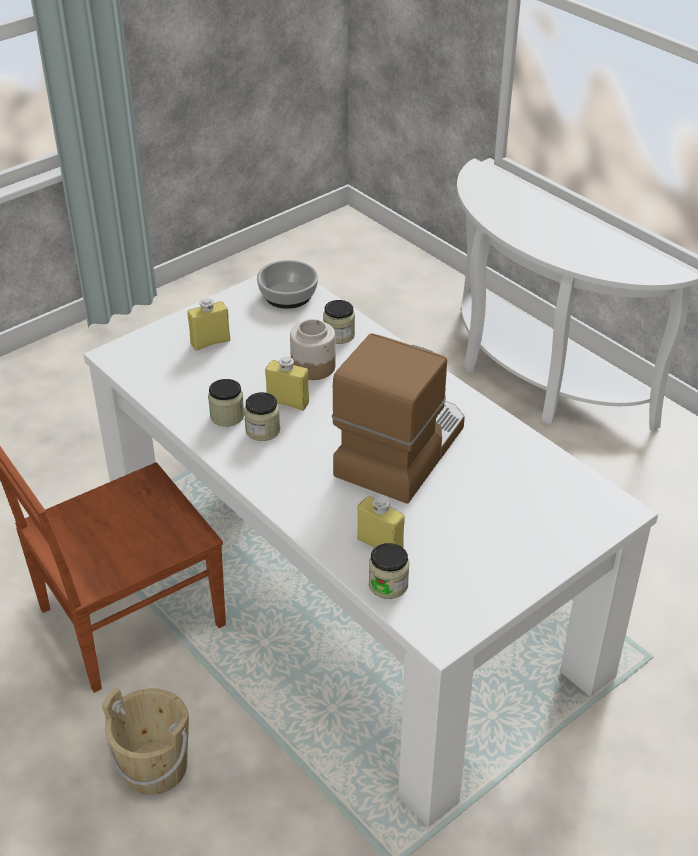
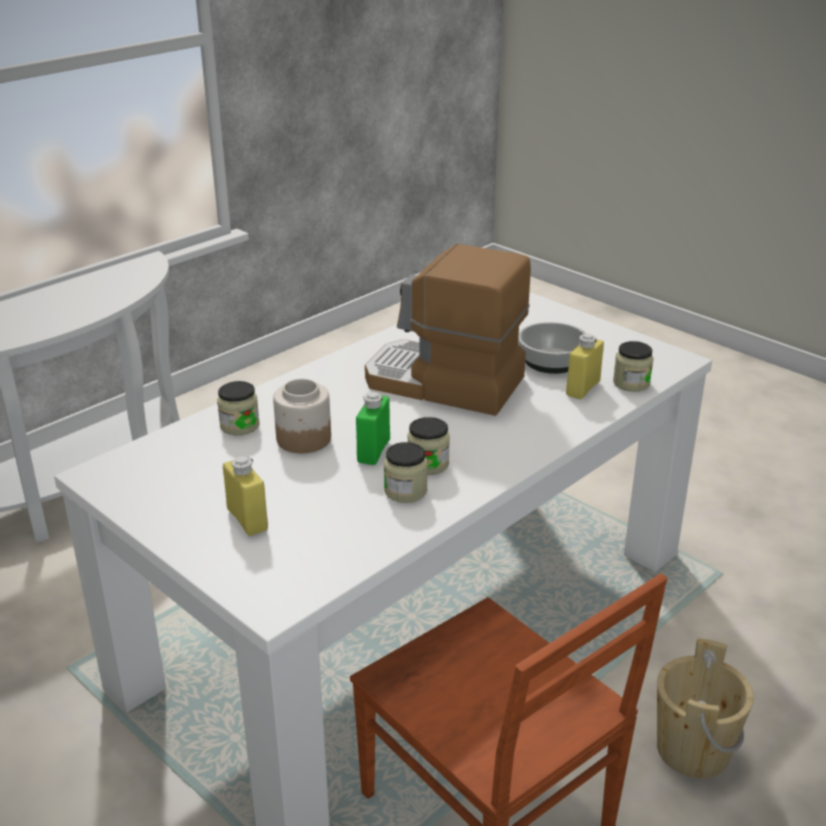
camera: 95 degrees left, 10 degrees down
(288, 295) = (143, 466): bowl -> bowl (552, 360)
(288, 402) = (373, 451): yellow bottle -> green bottle

